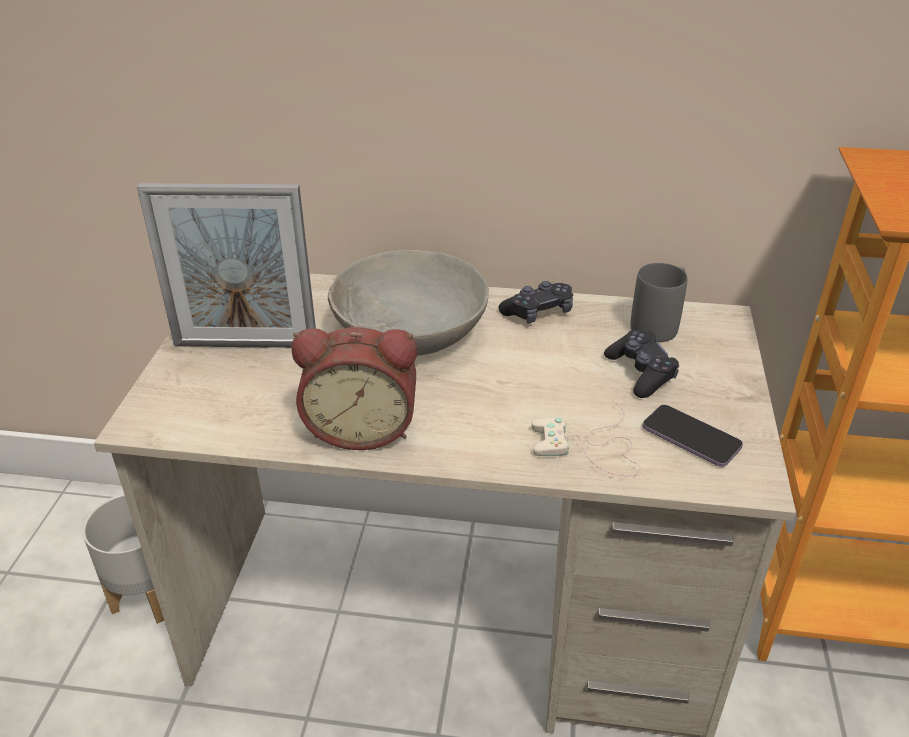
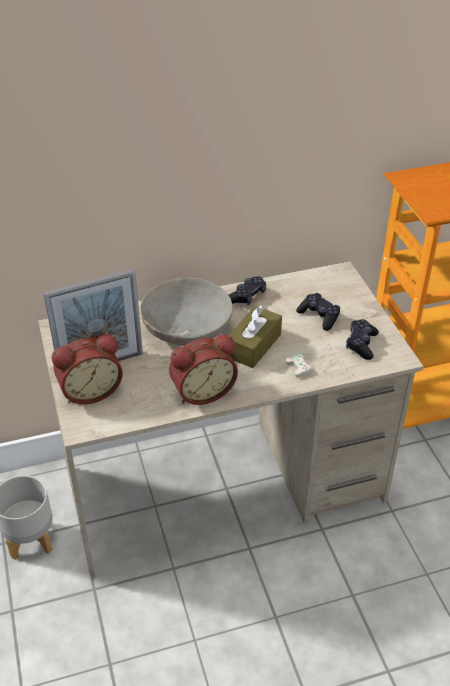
camera: 25 degrees left, 5 degrees up
(199, 375) = (90, 390): none -> alarm clock
(497, 385) = (253, 345): none -> brown tissue box
(659, 324) = (312, 285): grey mug -> none
(691, 437) = (361, 344): phone -> black game controller

